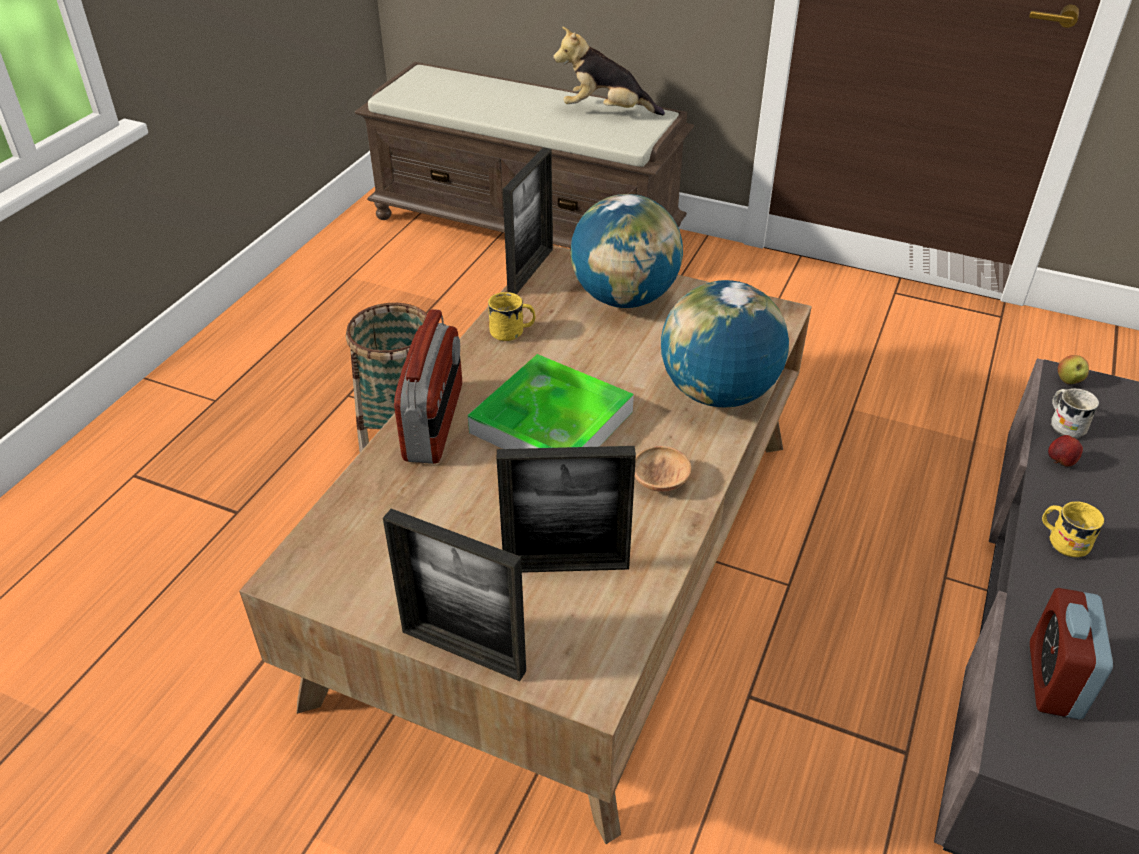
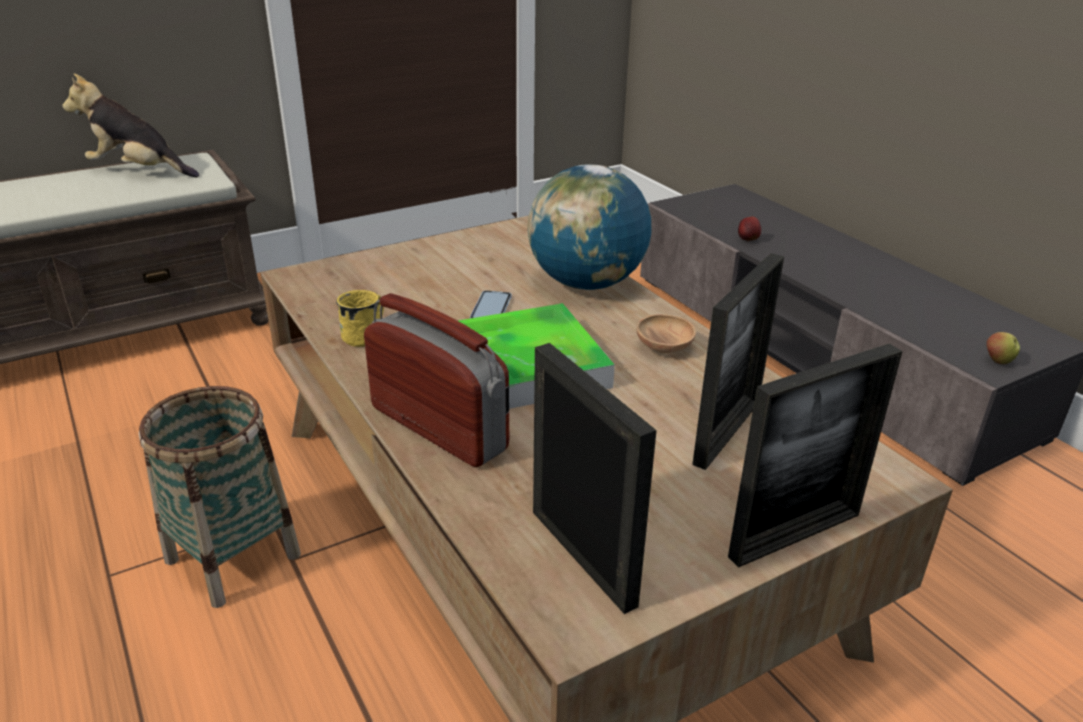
camera: 55 degrees left, 10 degrees down
(530, 270) = (291, 292): picture frame -> picture frame (582, 557)
(606, 112) = (138, 171): plush toy -> plush toy turned 60 degrees clockwise
(614, 366) = (491, 309): none -> phone
(624, 298) = (407, 270): globe -> none
(1054, 680) = (933, 328): alarm clock -> none
(1062, 541) = (816, 271): yellow mug -> none
(1064, 424) = (716, 224): white mug -> none
(1068, 381) = (679, 205): apple -> apple (997, 361)

